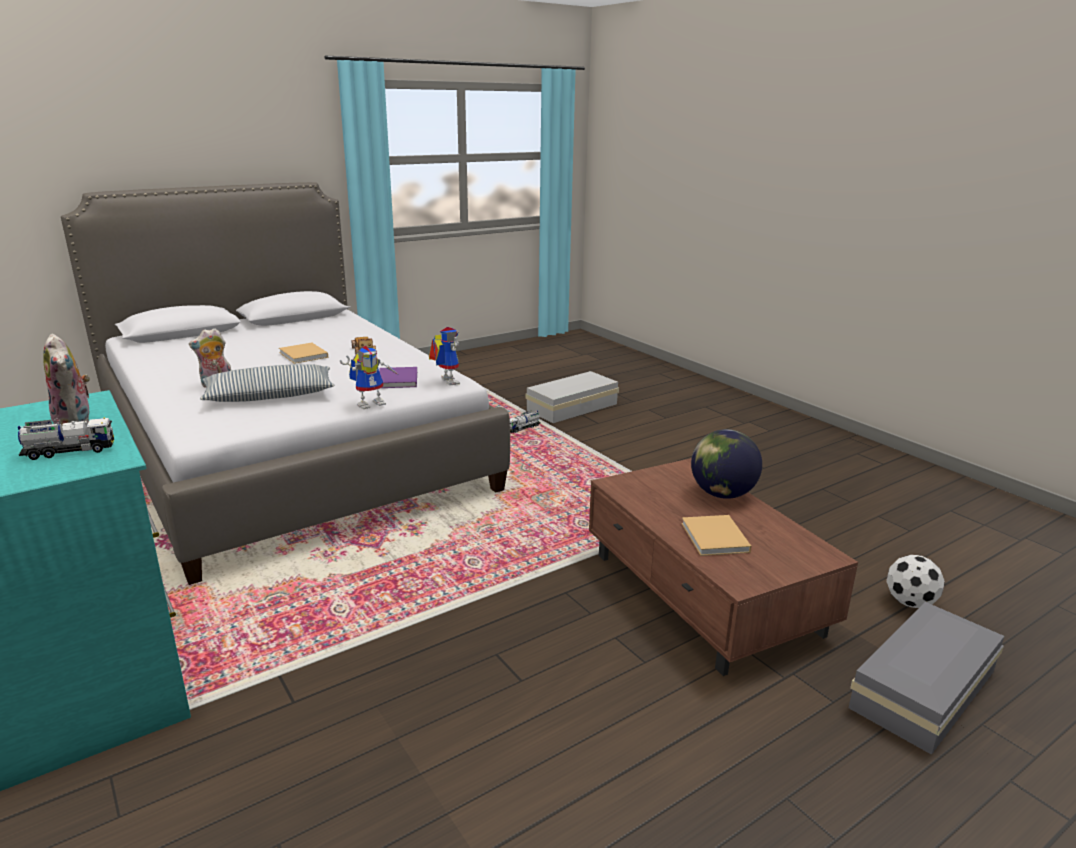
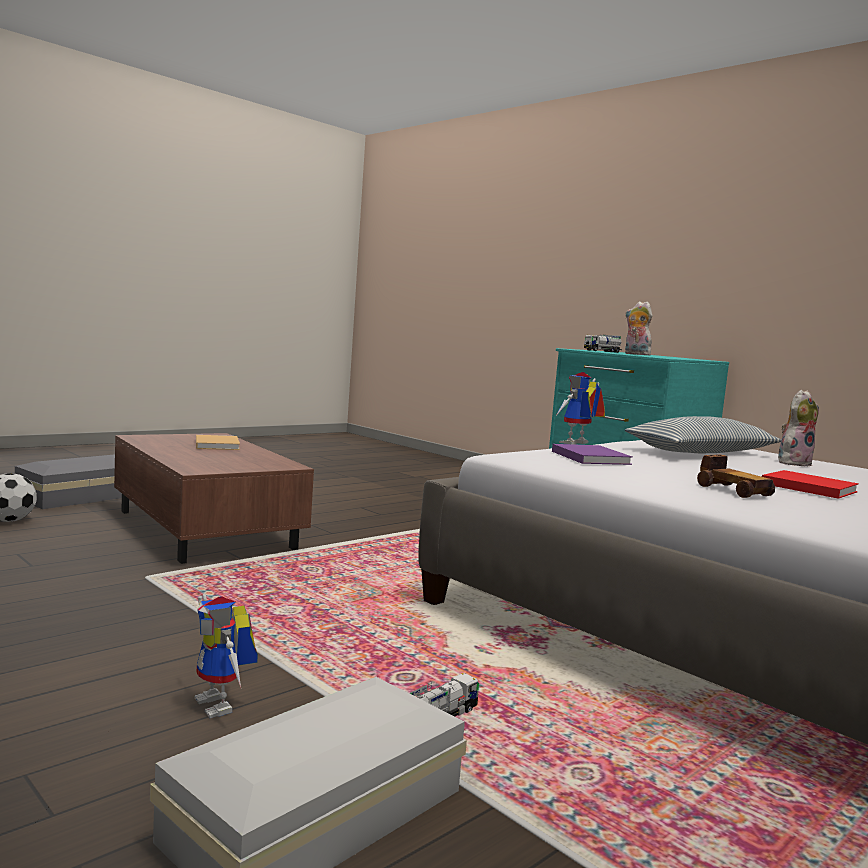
camera: 170 degrees right, 15 degrees down
(304, 355) = (806, 487): beige book -> red book
(445, 381) = (524, 455): toy robot -> toy robot (222, 705)
(722, 494) = (182, 457): globe -> none

